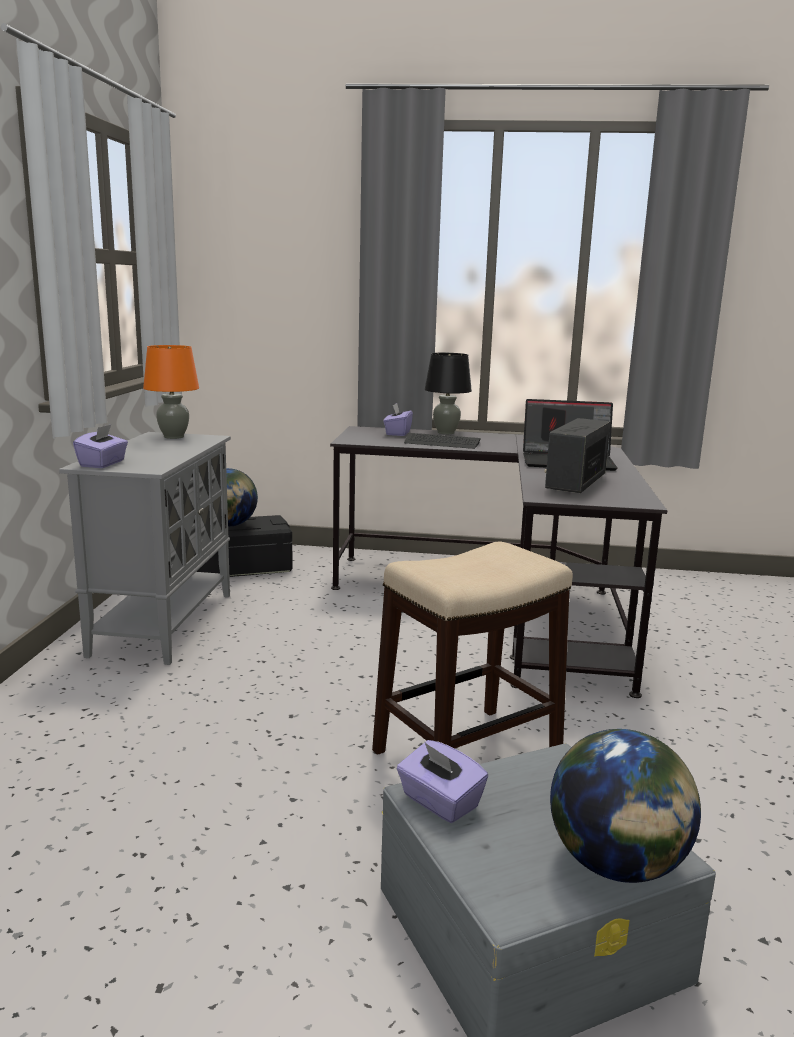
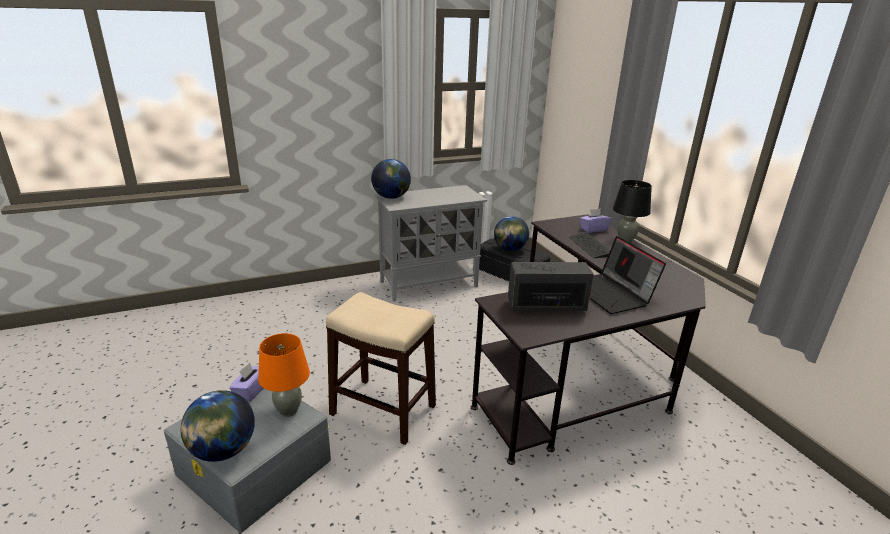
camera: 60 degrees right, 10 degrees up
(103, 464) = (391, 197): purple tissue box -> globe
(174, 436) = (463, 191): orange table lamp -> orange table lamp (289, 410)

